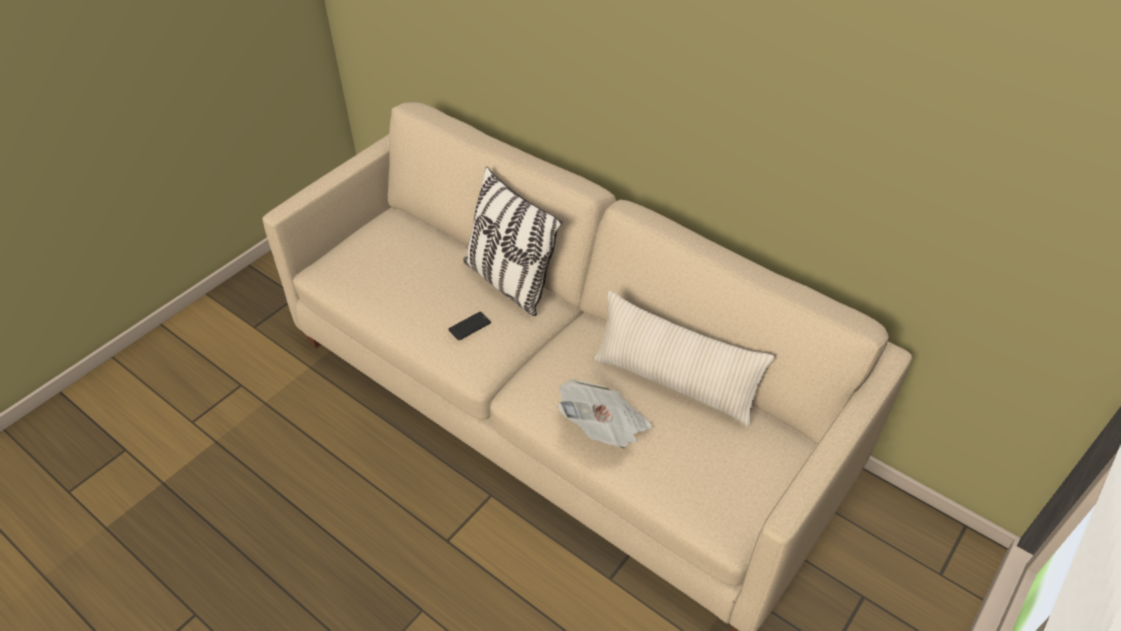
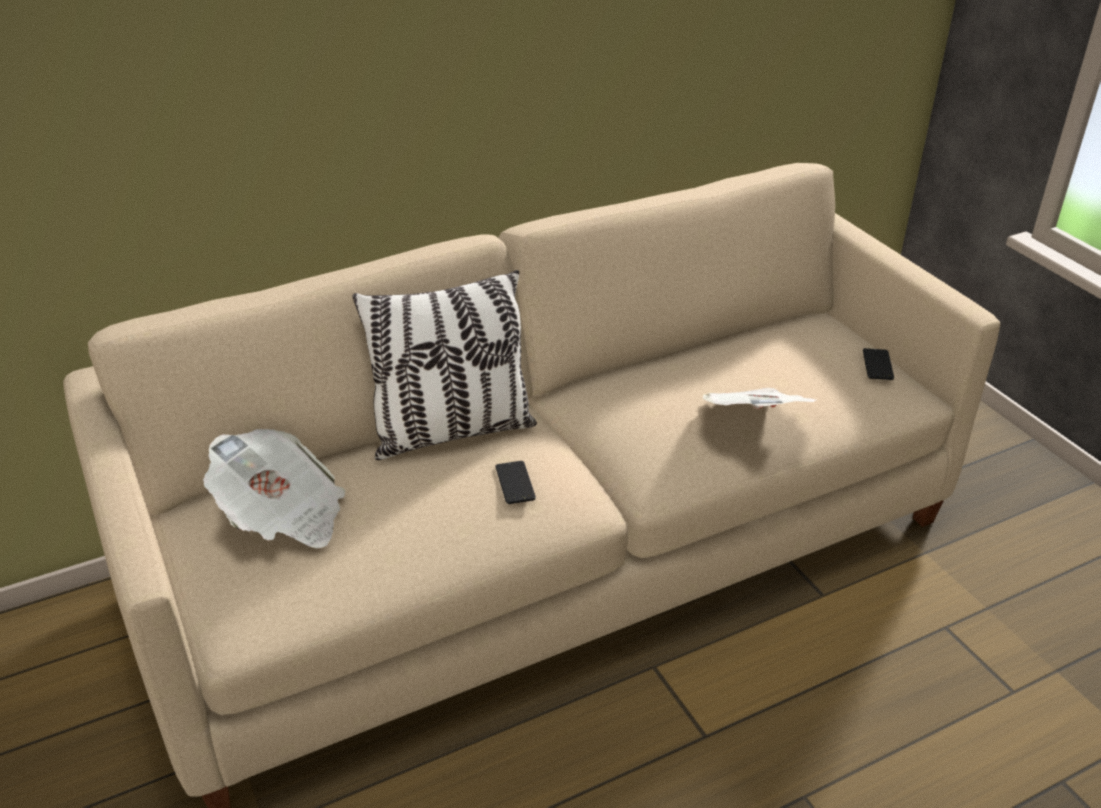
camera: 65 degrees left, 10 degrees down
(398, 246) = (283, 515): none -> newspaper
(674, 383) = (711, 359): beige pillow -> none
(750, 494) = (877, 365): none -> phone

